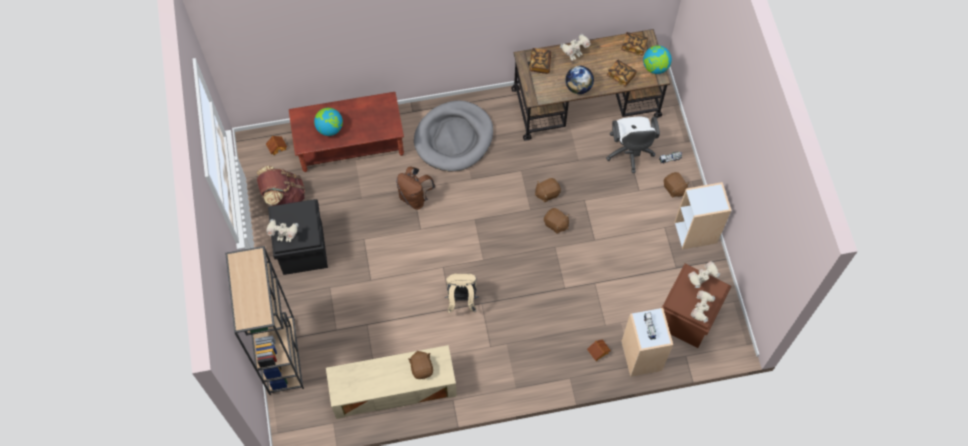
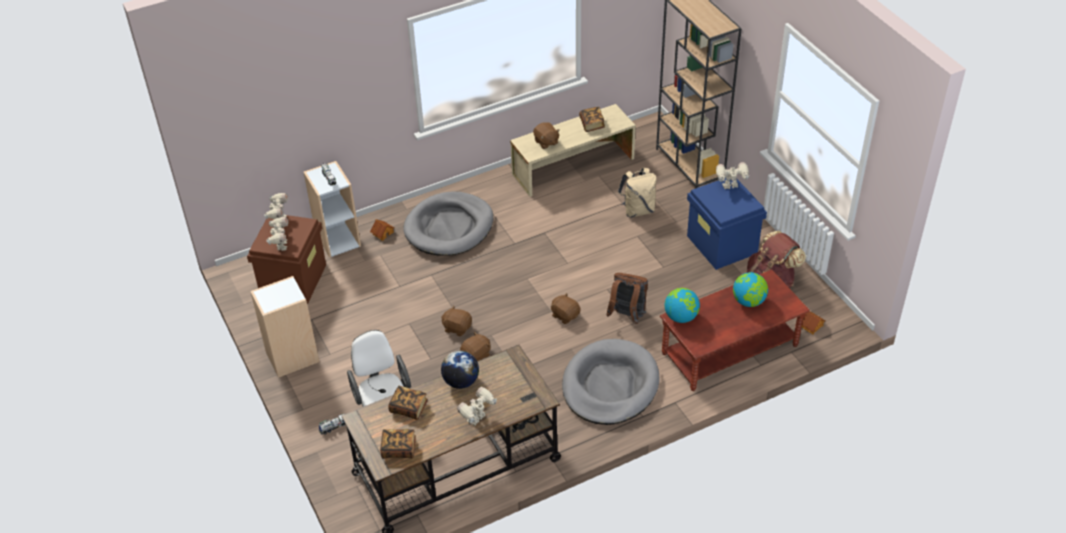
camera: 165 degrees right, 20 degrees down
(302, 248) = (722, 245): black storage box -> blue storage box
(461, 300) = (536, 241): beige backpack -> beige backpack (638, 210)
(535, 341) = (449, 227): none -> grey dog bed
(540, 64) = (519, 396): book -> book (592, 124)
(655, 67) = (364, 430): globe -> globe (681, 317)
(674, 188) = (324, 396): brown plush toy -> brown plush toy (565, 315)
(700, 281) = (281, 246): toy robot -> toy robot turned 45 degrees counterclockwise

